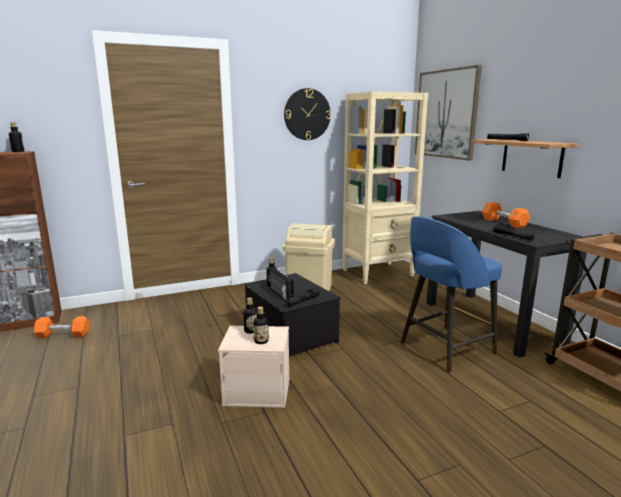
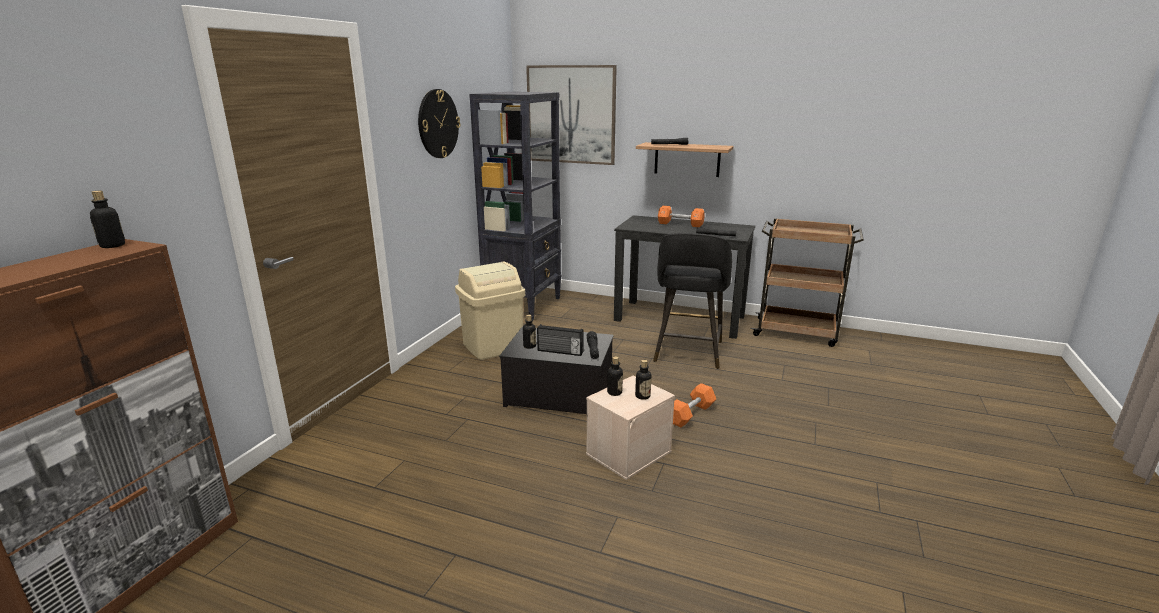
camera: 45 degrees left, 5 degrees up
(63, 335) = (288, 528): orange dumbbell -> orange dumbbell (690, 414)
(378, 273) = (524, 305): beige bookcase -> black bookcase
(444, 349) = (688, 352): blue stool -> black stool

